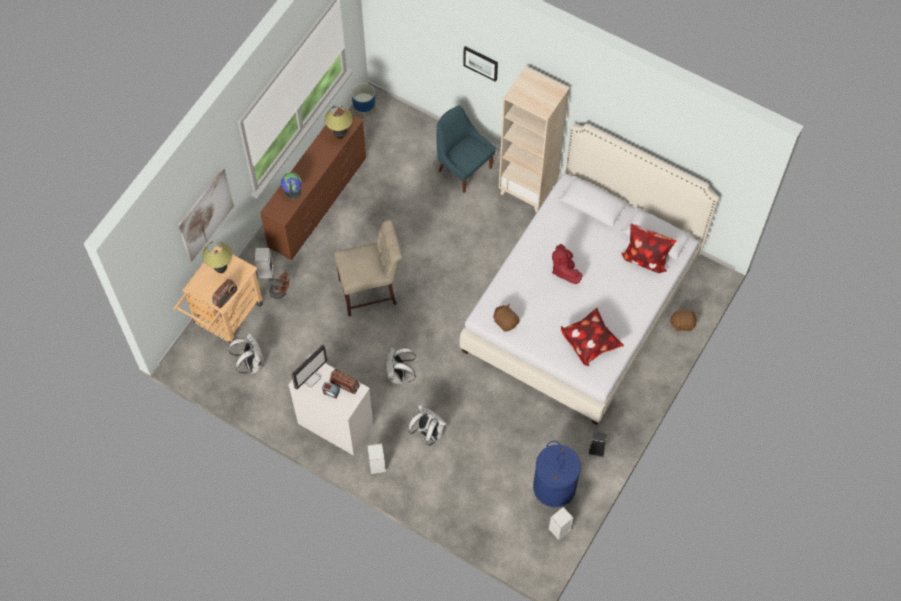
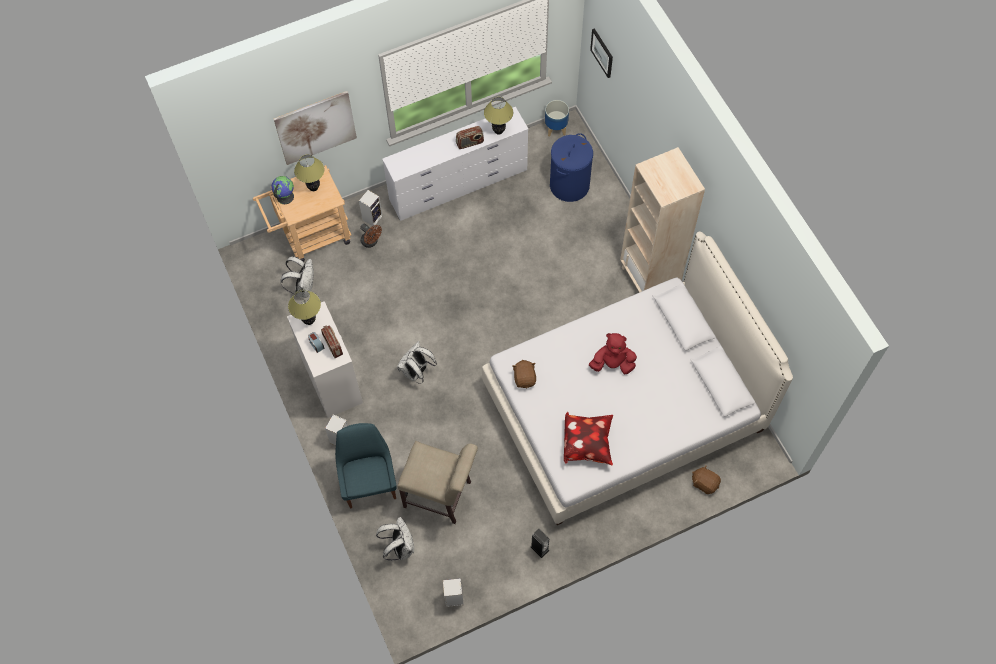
camera: 35 degrees right, 0 degrees up
(225, 297) = (299, 213): radio -> radio (470, 143)
(292, 192) = (422, 156): globe -> globe (285, 196)
(310, 377) = (309, 321): monitor -> table lamp
(318, 202) = (458, 185): brown dresser -> white dresser
(371, 291) = (447, 287): beige chair -> beige chair (441, 496)
(428, 433) = (404, 438): white backpack -> white backpack (400, 547)
(463, 168) = (605, 226): blue chair -> blue chair (369, 482)
(481, 63) = (650, 127): picture -> picture (602, 52)
(554, 487) = (477, 556): blue laundry basket -> blue laundry basket (569, 185)
(564, 270) = (612, 364): red plush toy -> red plush toy turned 75 degrees clockwise
(645, 258) = (696, 398): pillow -> none

